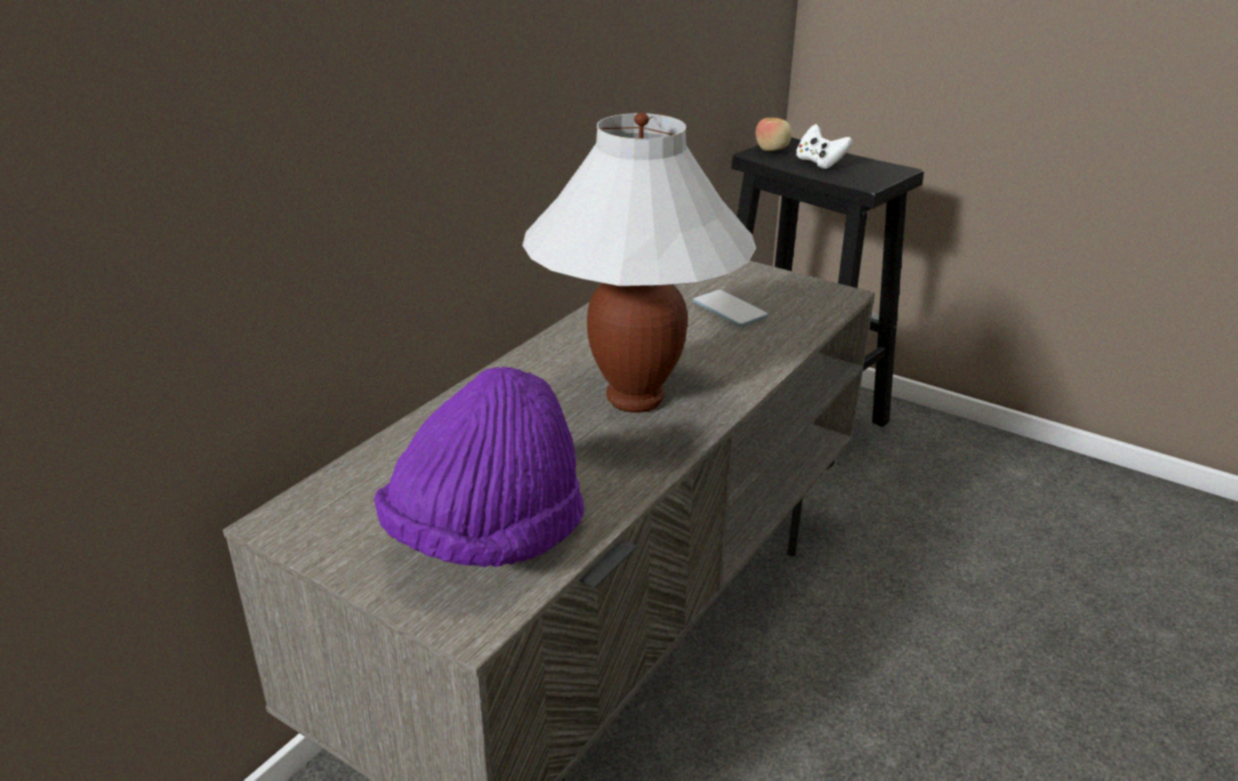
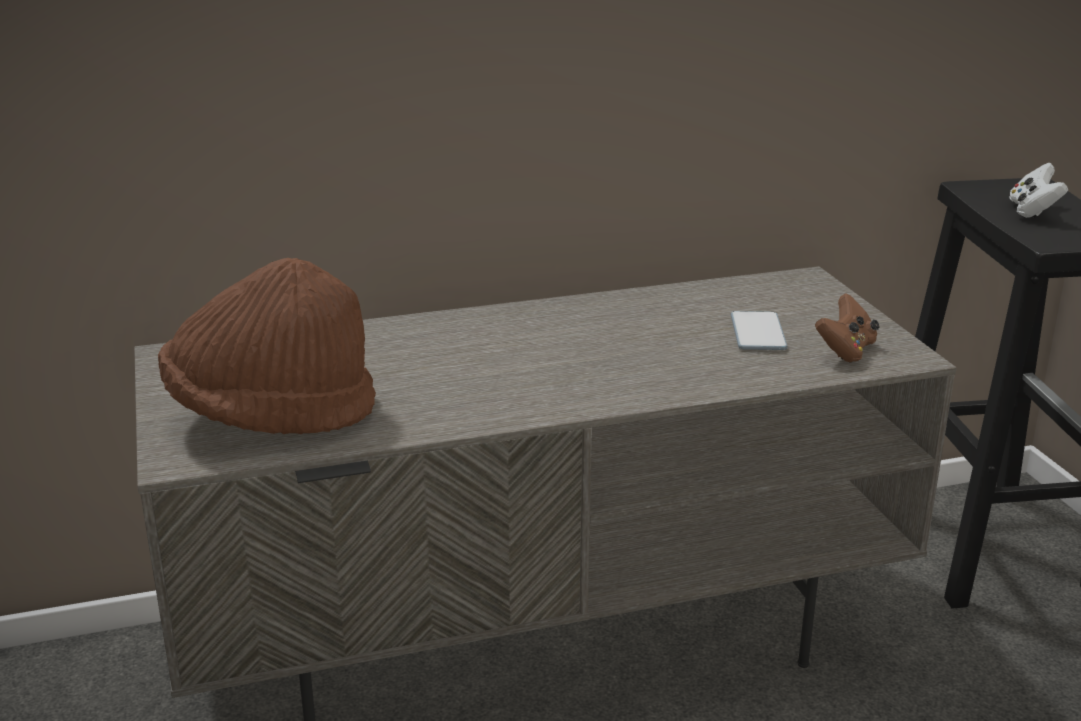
camera: 40 degrees right, 5 degrees down
(487, 536) = (272, 415): purple hat -> brown hat
(634, 398) = (539, 369): white table lamp -> none
(772, 150) = (997, 187): apple -> none
(801, 304) = (846, 351): none -> brown game controller

